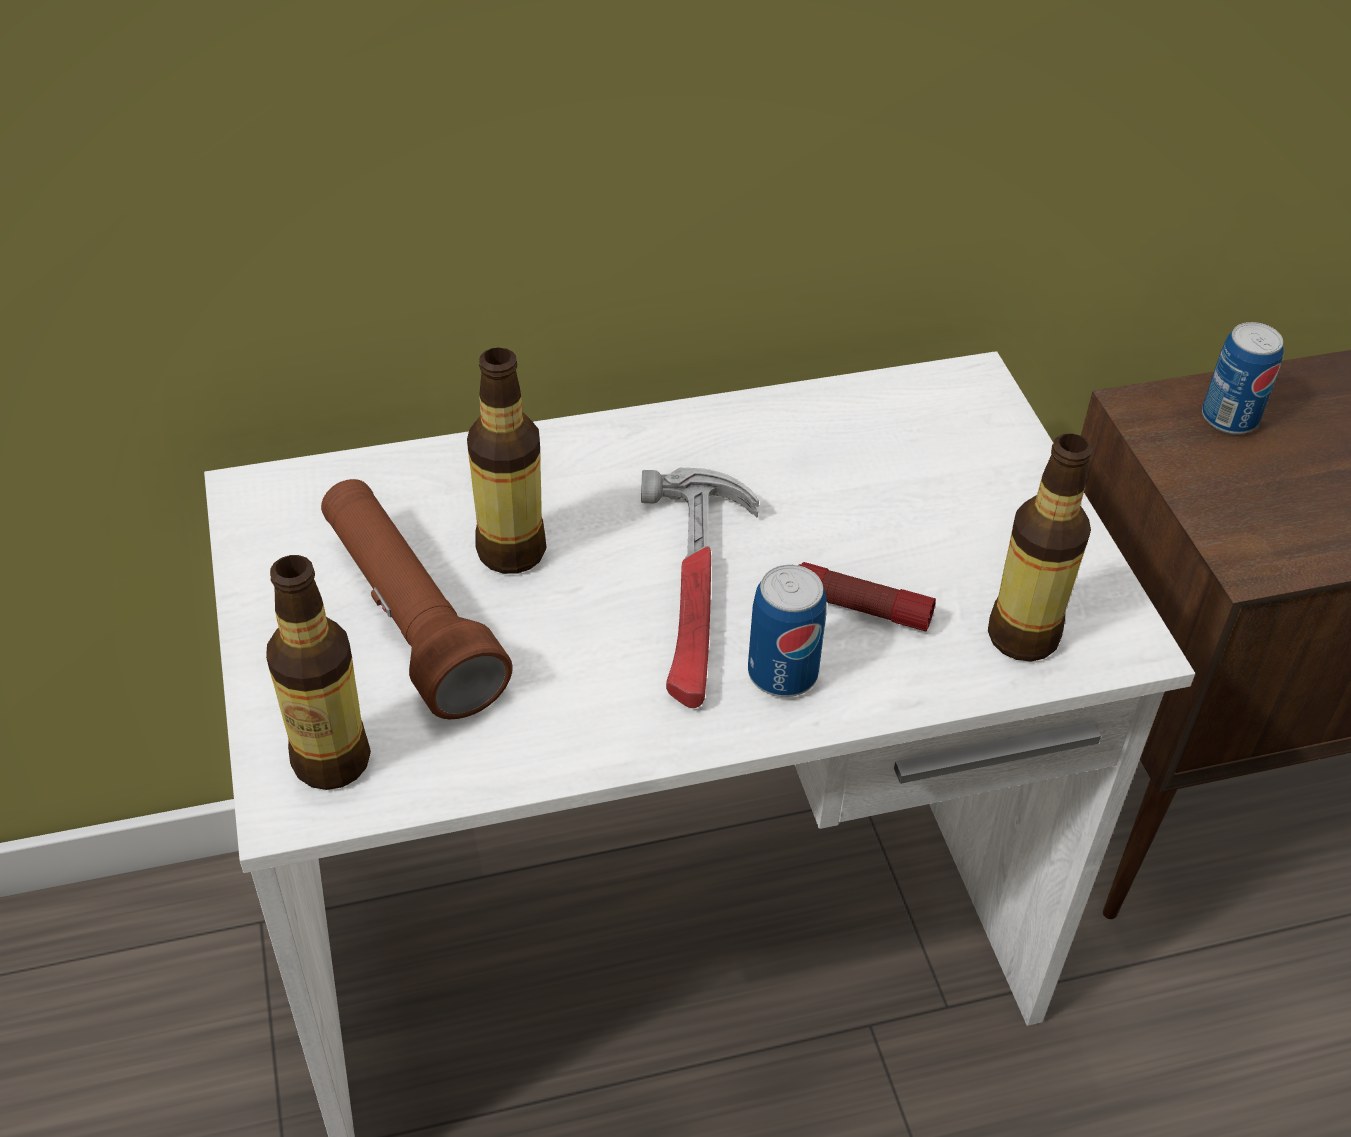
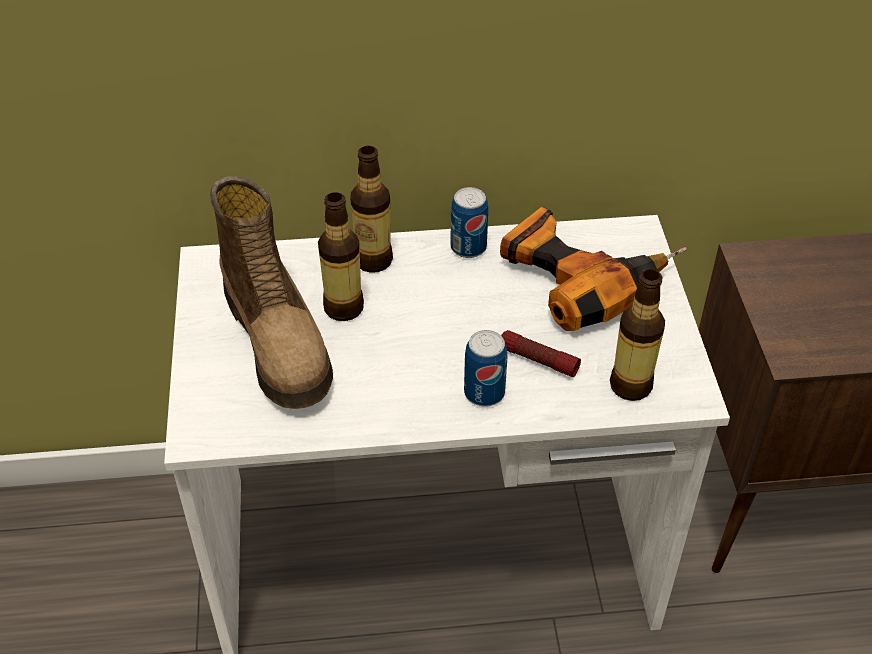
camera: 10 degrees right, 0 degrees up
(332, 761) = (222, 415): bottle -> bottle (373, 260)
(409, 617) = (279, 340): brown flashlight -> boot
(697, 593) = (445, 342): hammer -> none
(898, 459) = (581, 275): none -> power drill
(1229, 418) = (801, 268): can -> can (468, 247)

